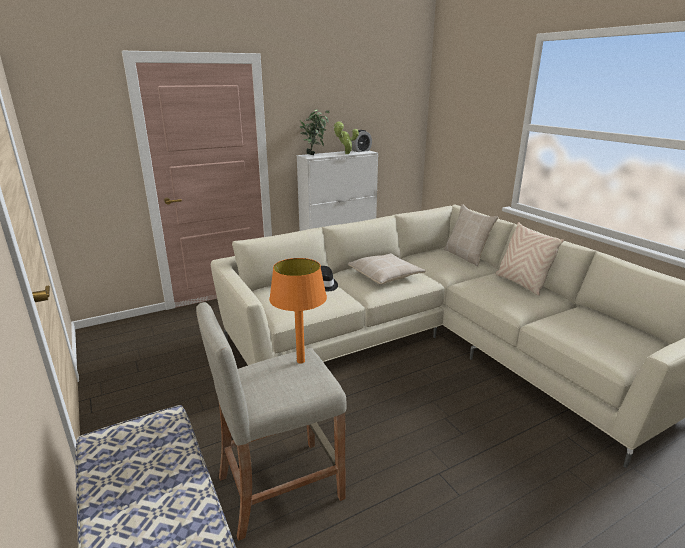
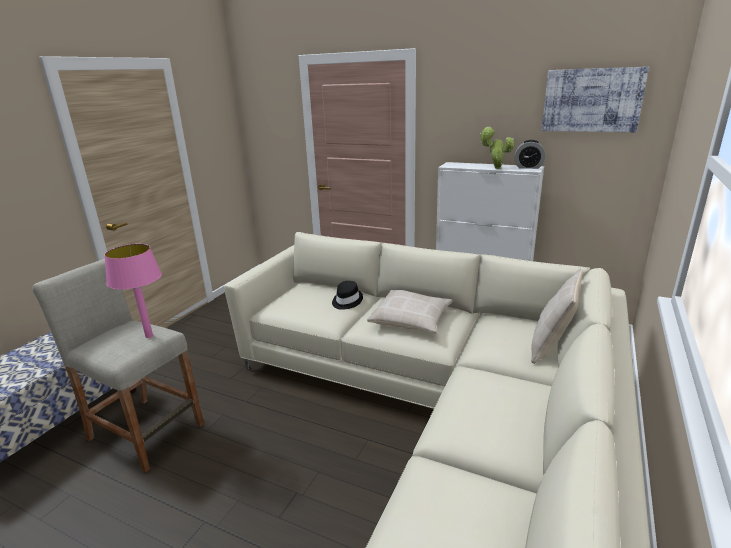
camera: 55 degrees right, 0 degrees up
(300, 361) = (149, 336): orange table lamp -> pink table lamp
(315, 154) = (462, 164): potted plant -> none
(387, 99) = (591, 100): none -> picture
(521, 284) = (532, 414): beige pillow -> none

